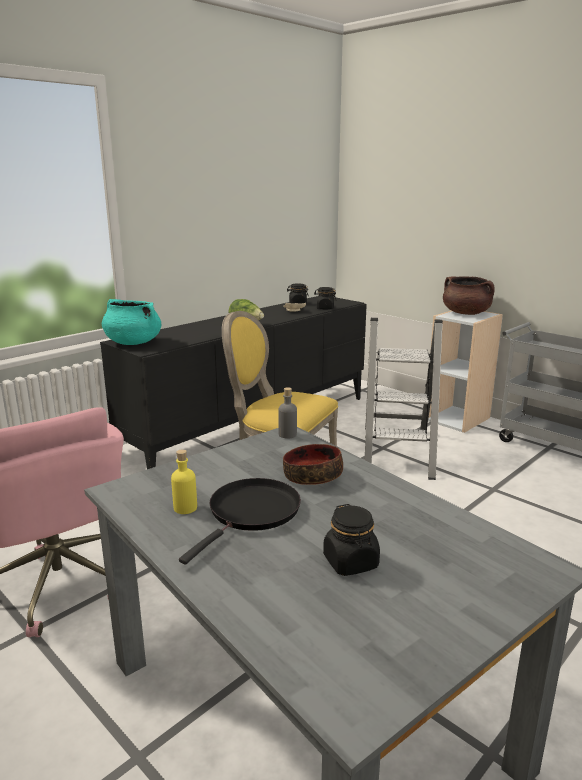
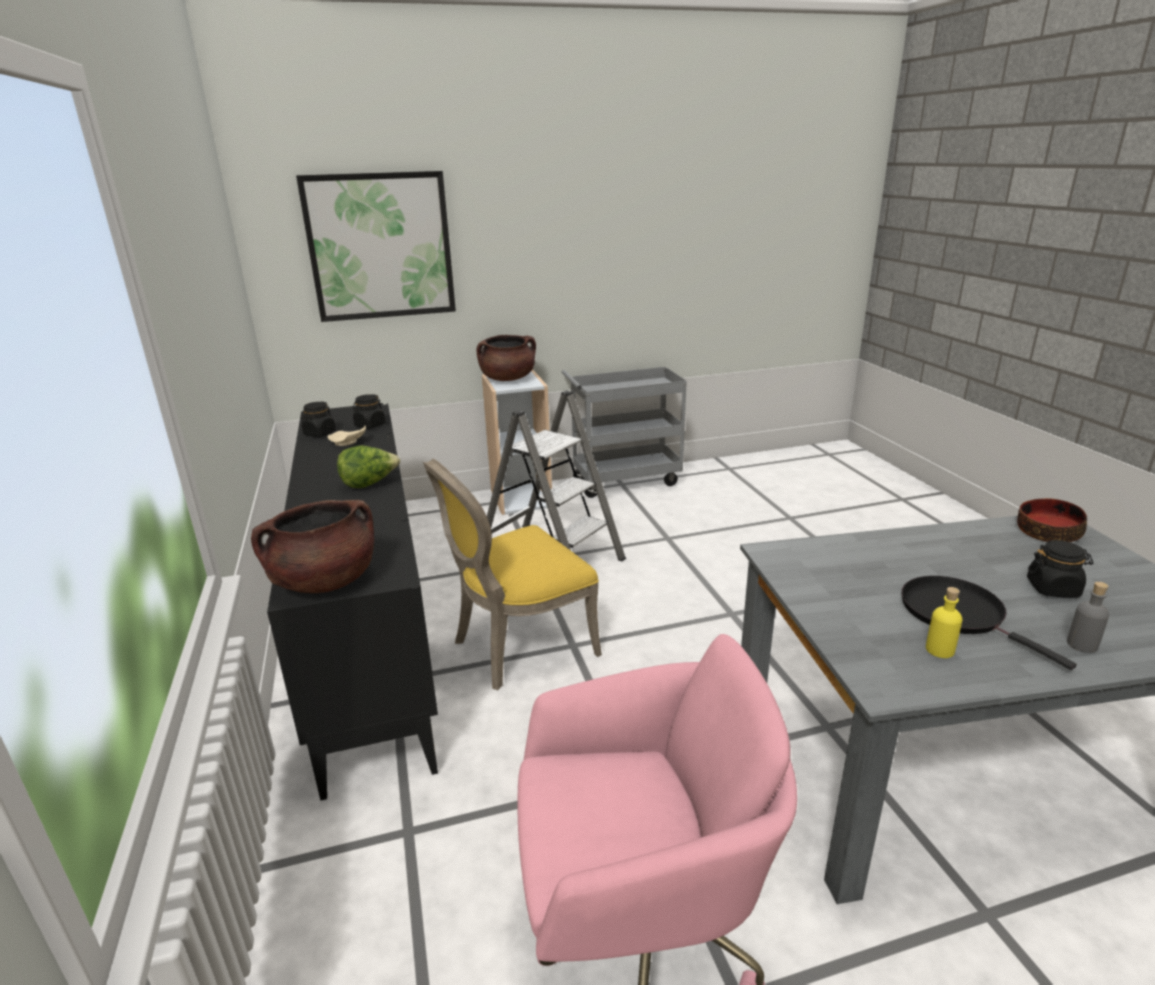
camera: 60 degrees left, 5 degrees up
(133, 343) = (325, 581): turquoise cooking pot -> brown cooking pot
(287, 434) = (772, 553): grey bottle -> grey bottle (1081, 645)
(313, 476) = (882, 564): bowl -> bowl (1047, 532)
(412, 195) = (380, 247): none -> picture

